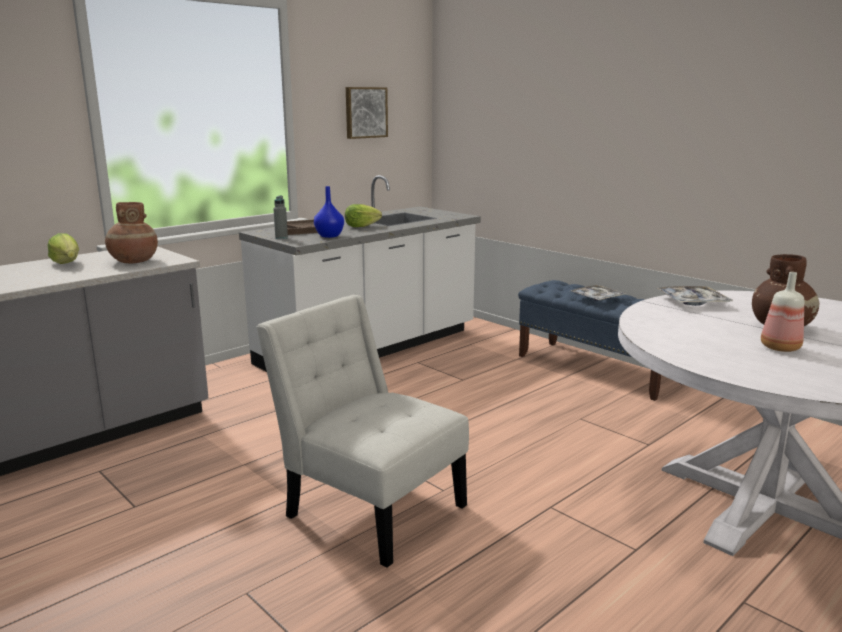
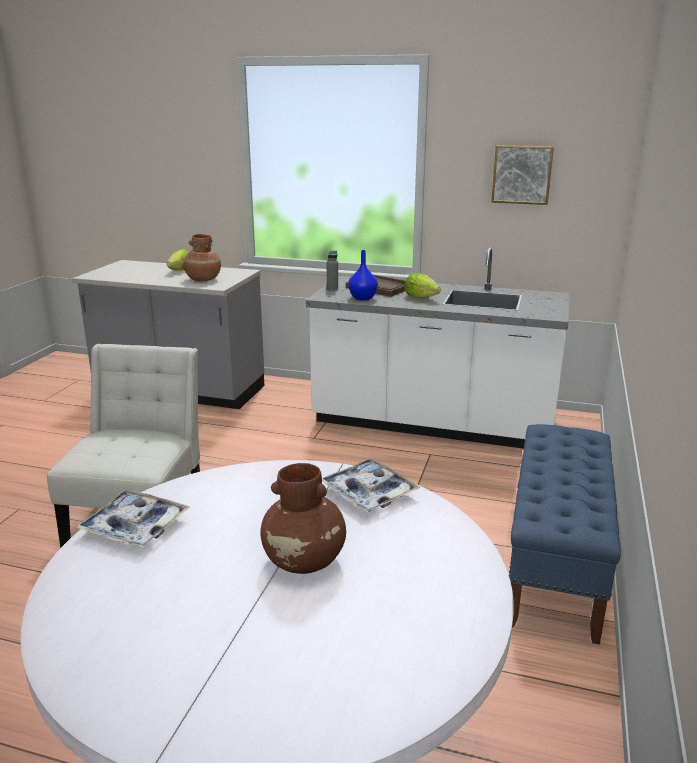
camera: 60 degrees right, 5 degrees up
(597, 298) = (553, 469): tray -> tray (134, 527)
(779, 348) = (207, 564): bottle -> none

